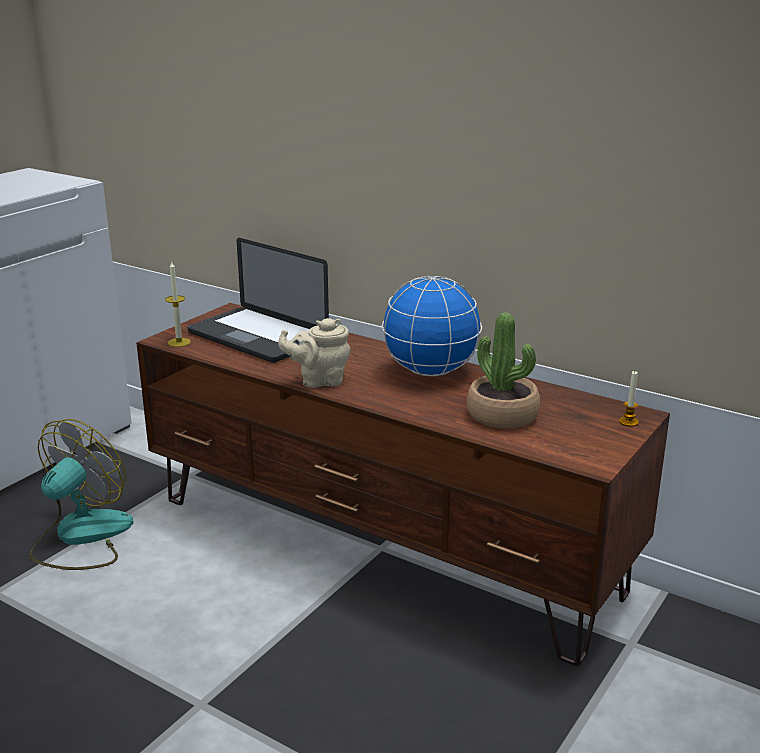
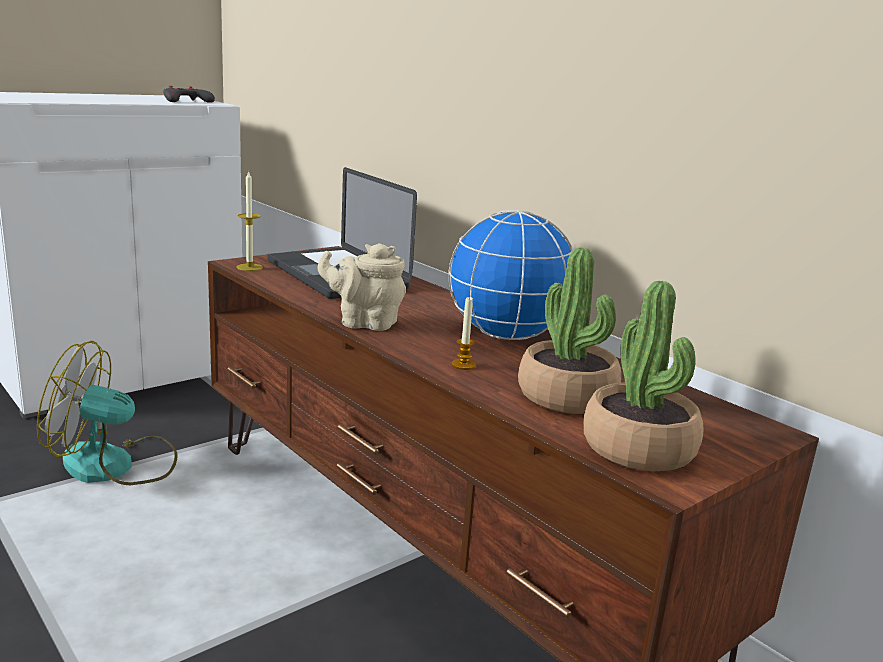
camera: 15 degrees right, 5 degrees down
(47, 183) = (186, 101): none -> grey game controller
(81, 537) = (115, 465): fan -> fan turned 135 degrees counterclockwise
(567, 445) = (638, 448): none -> potted plant
(628, 422) = (748, 437): candle -> candle (463, 365)

